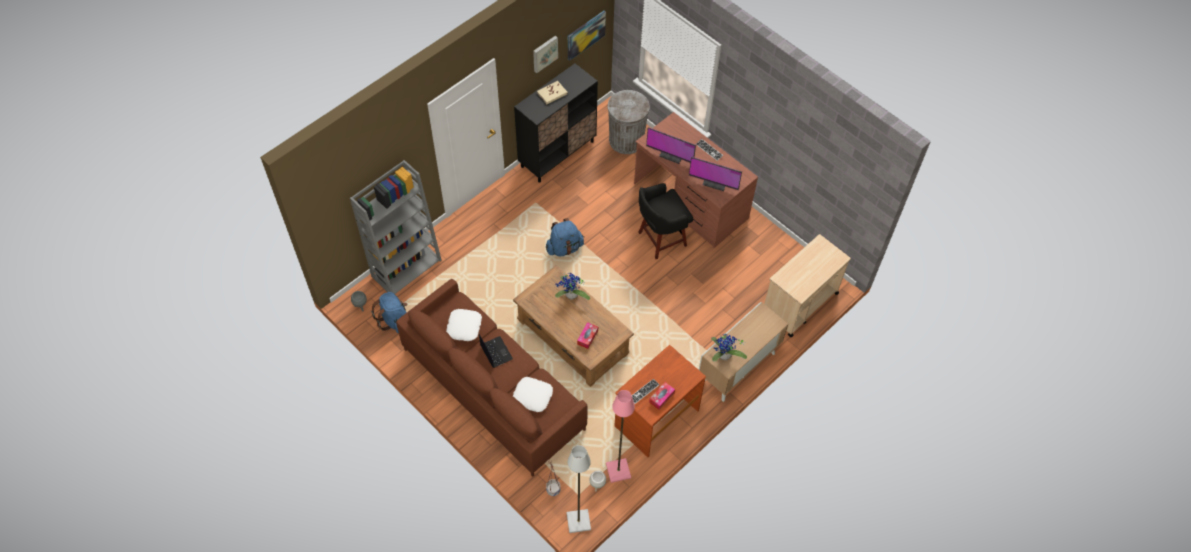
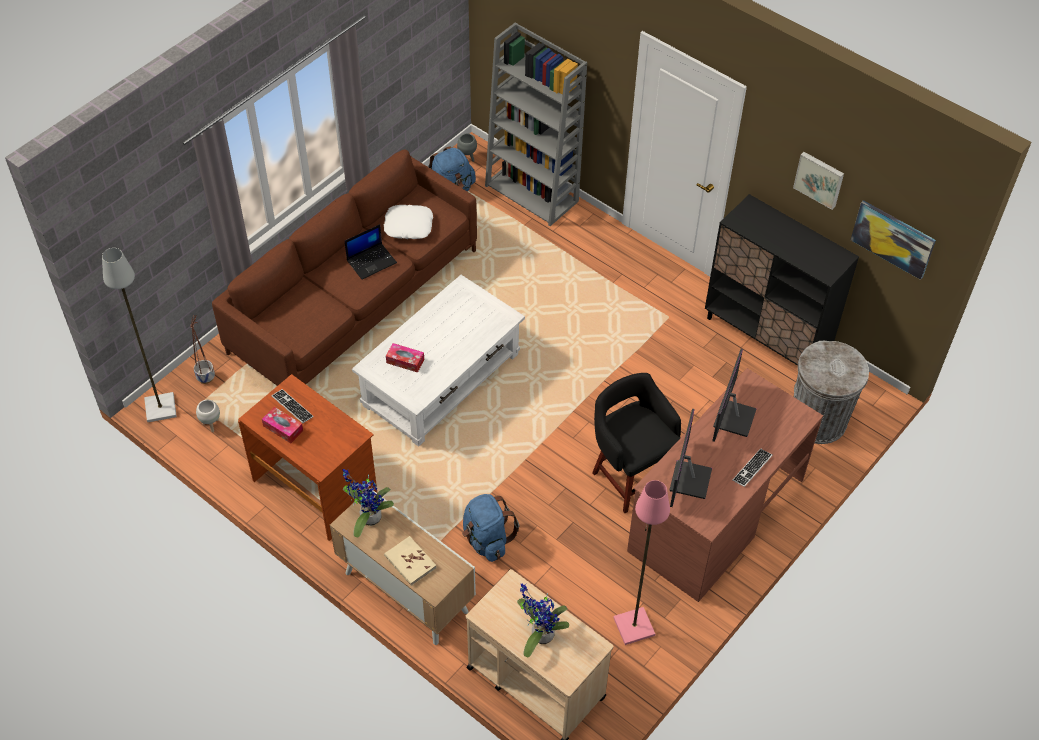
camera: 85 degrees right, 5 degrees down
(533, 396) = (306, 306): white pillow -> none
(552, 93) = (786, 234): beige book -> beige book (410, 562)
(564, 248) = (593, 358): blue backpack -> blue backpack (487, 540)
(570, 296) = (473, 336): potted plant -> potted plant (539, 634)
(572, 337) = (441, 379): brown coffee table -> white coffee table
(619, 471) = (232, 448): pink floor lamp -> pink floor lamp (633, 627)

